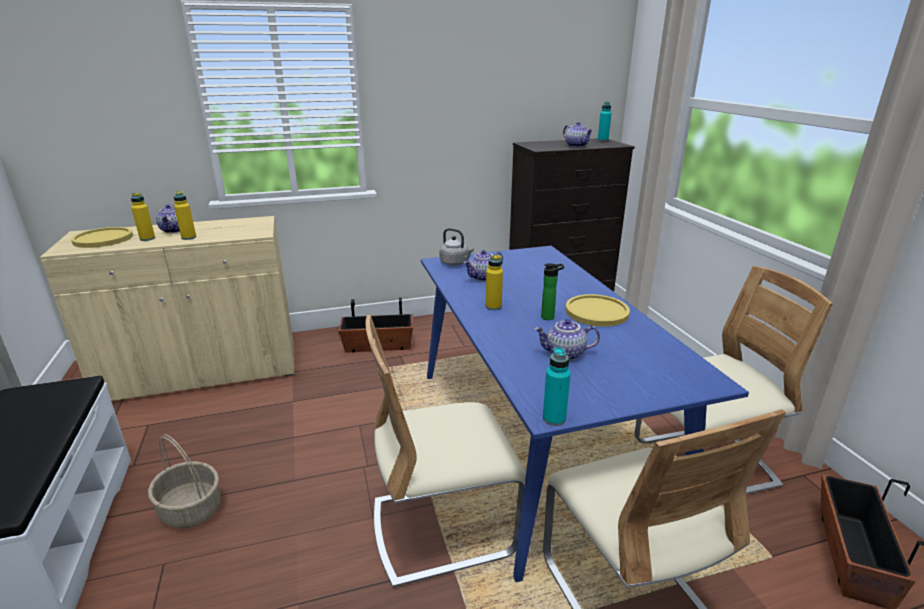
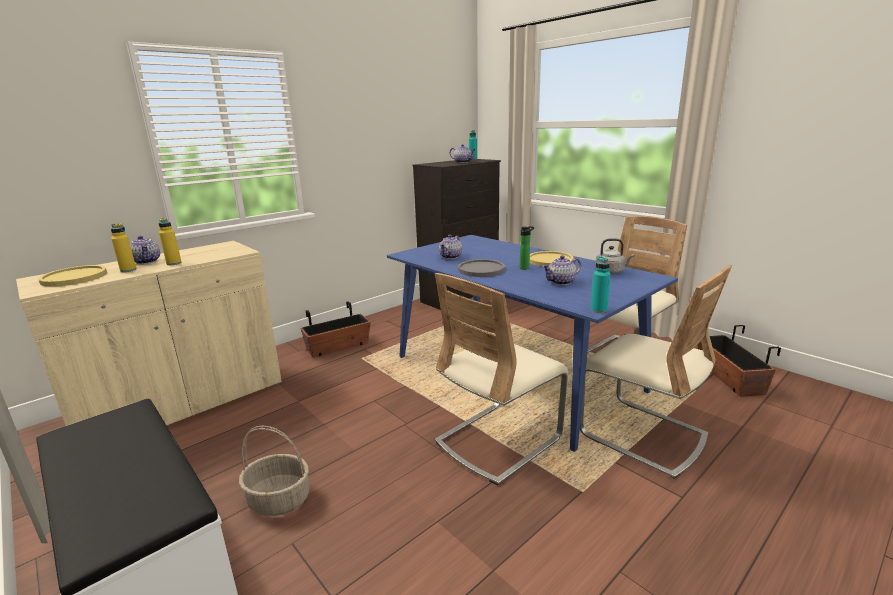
camera: 25 degrees left, 5 degrees down
(455, 263) = (418, 253): grey kettle -> grey kettle (611, 272)
(493, 306) = (481, 269): yellow bottle -> grey plate

